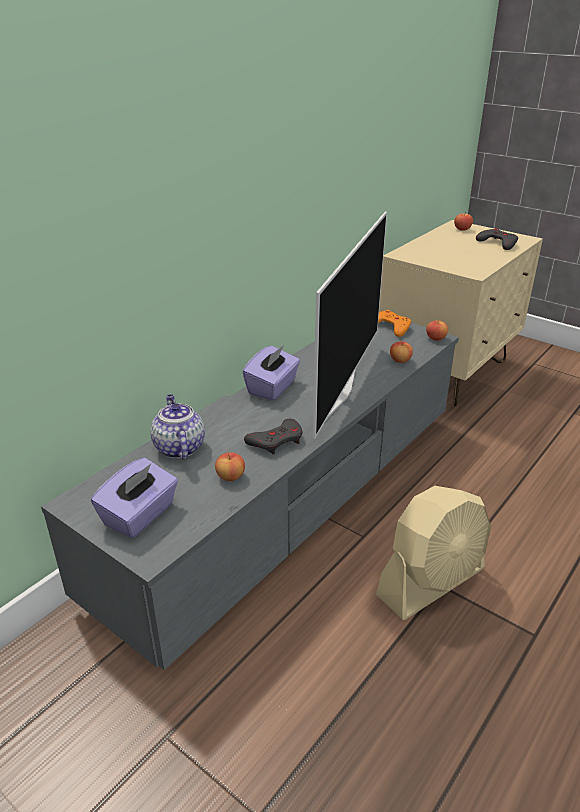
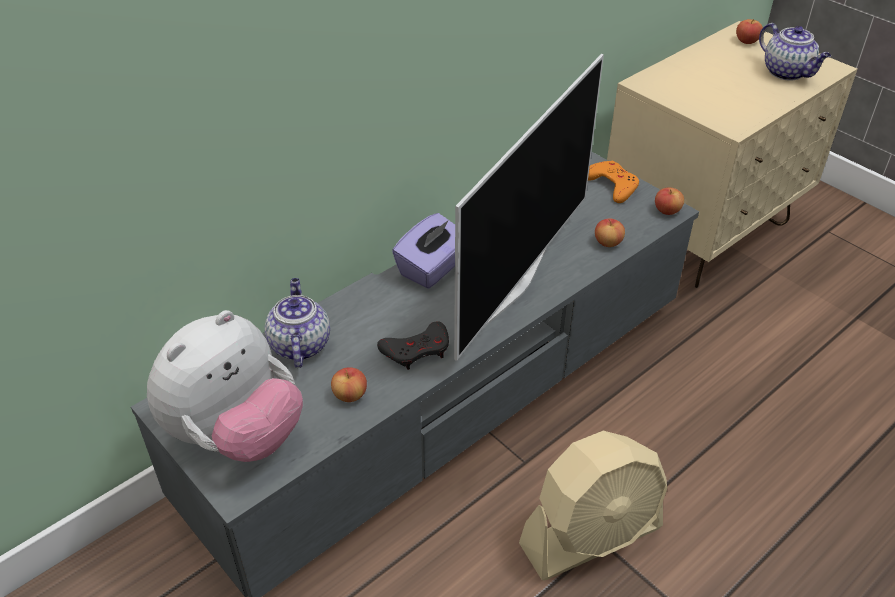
camera: 10 degrees right, 10 degrees up
(140, 515) = (236, 434): purple tissue box -> plush toy
(497, 243) = (787, 73): grey game controller -> teapot

